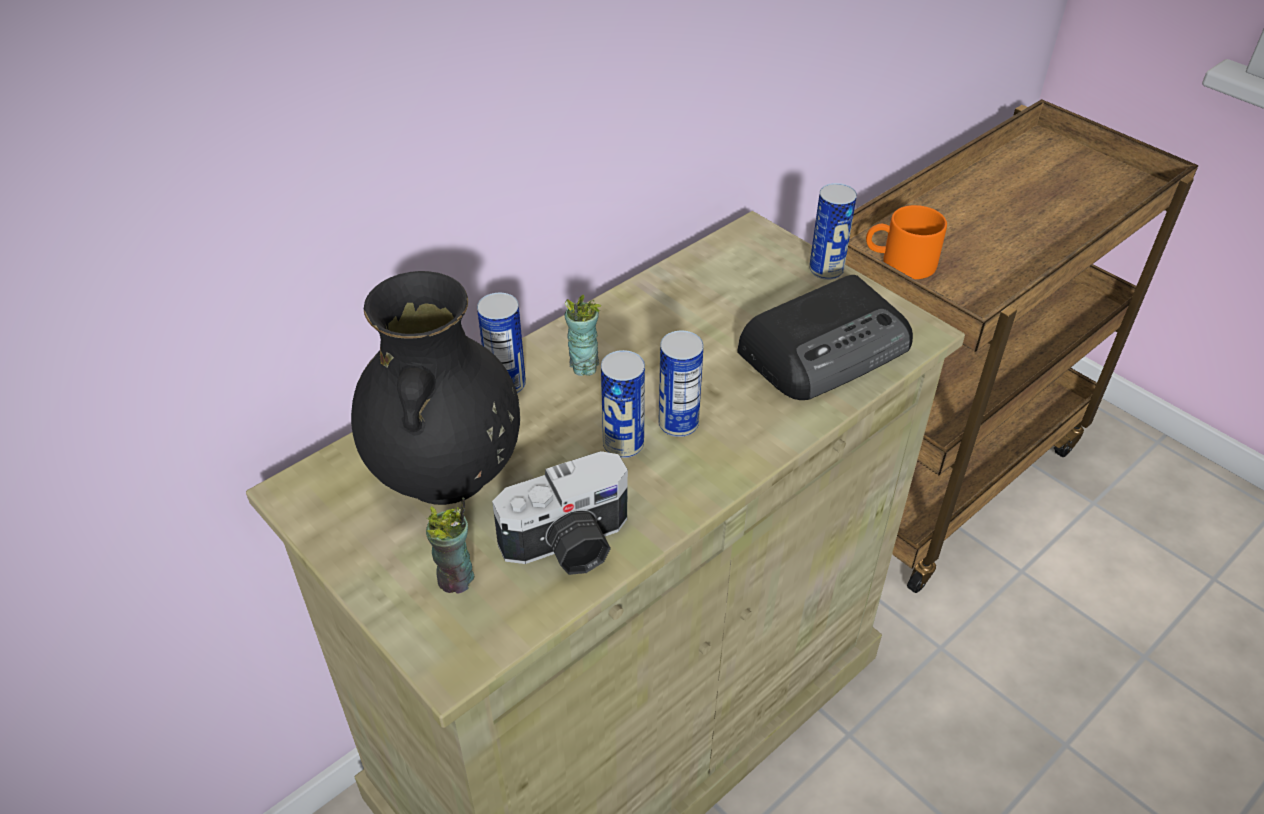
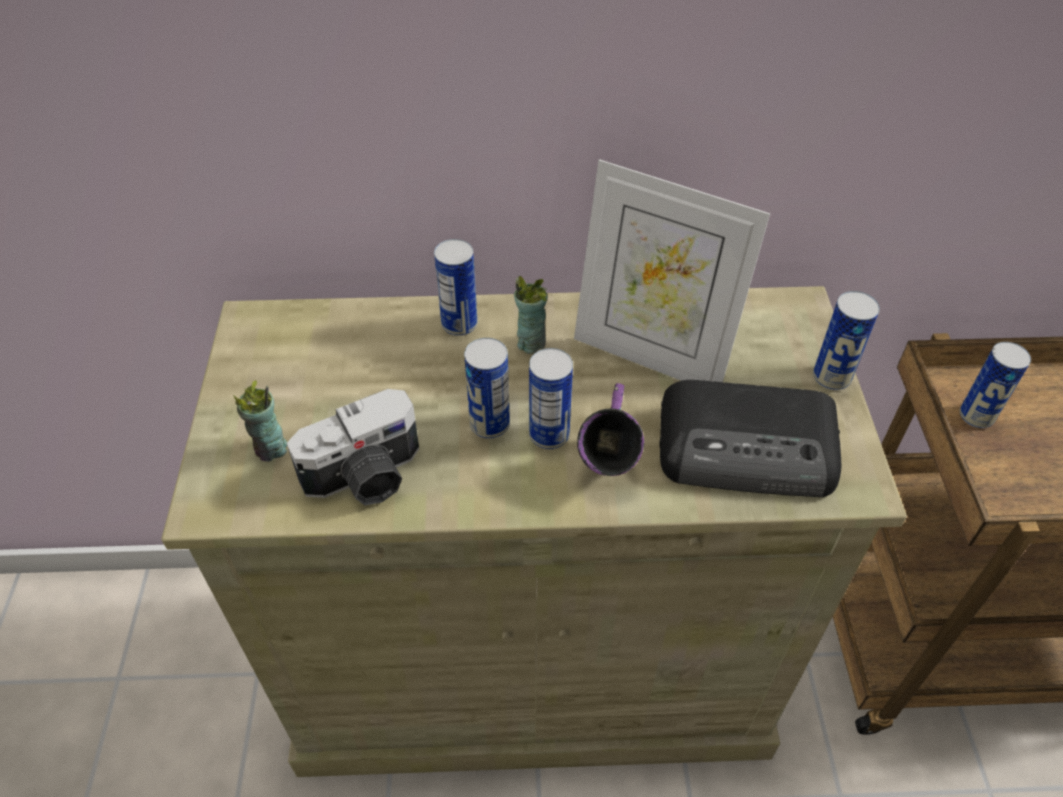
camera: 40 degrees right, 5 degrees up
(446, 475) = (347, 368): black vase -> none
(570, 546) = (366, 477): camera -> camera turned 45 degrees counterclockwise
(687, 323) = (651, 355): none -> picture frame
(747, 419) = (608, 466): none -> purple mug
(899, 263) = (976, 416): orange mug -> can

